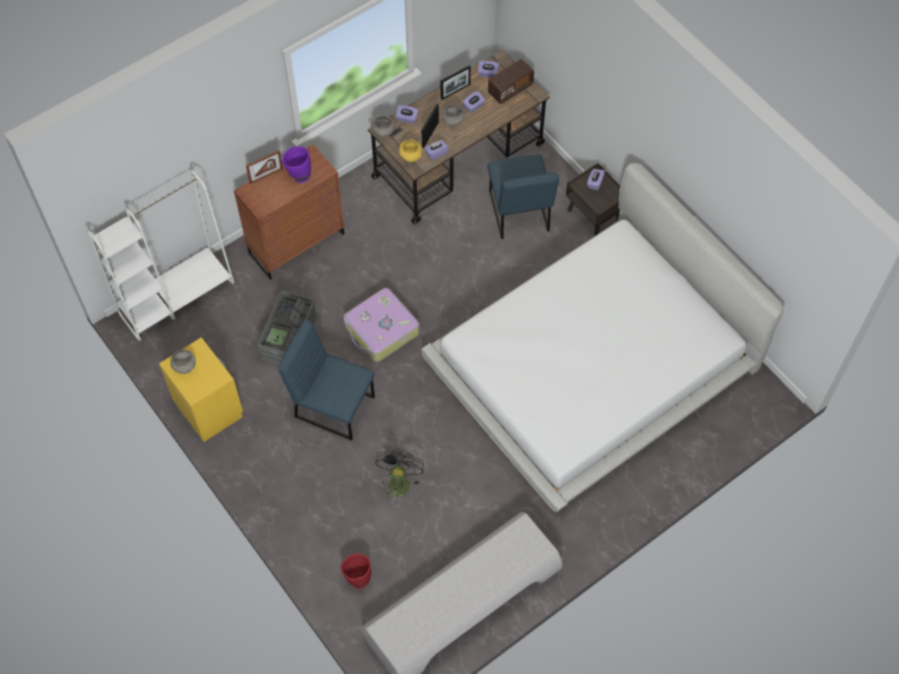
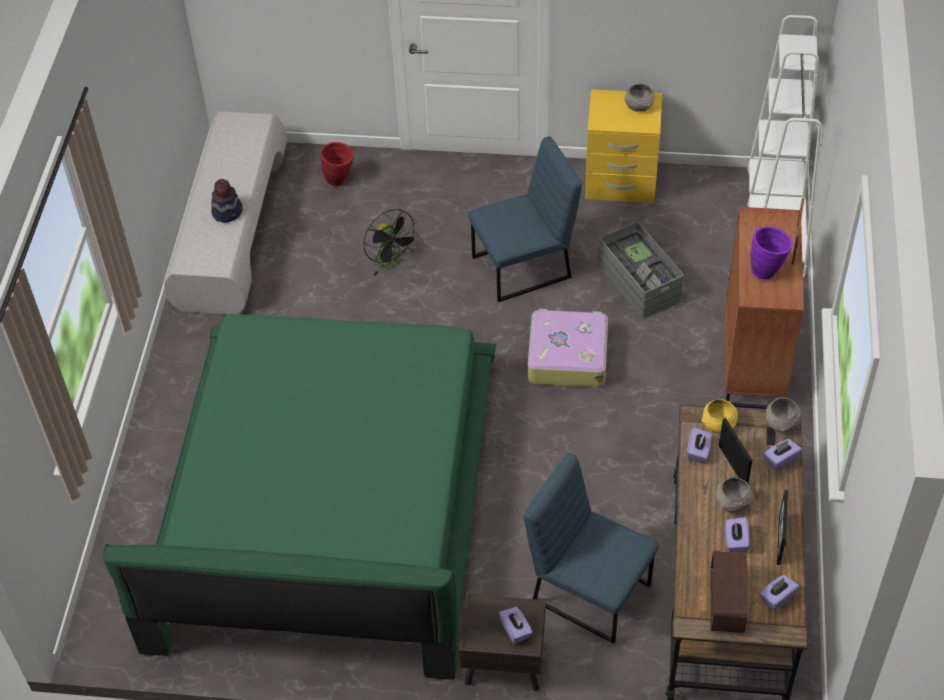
camera: 135 degrees right, 10 degrees down
(478, 567) = (227, 211): none -> hat
(592, 364) = (327, 503): white bed -> green bed

